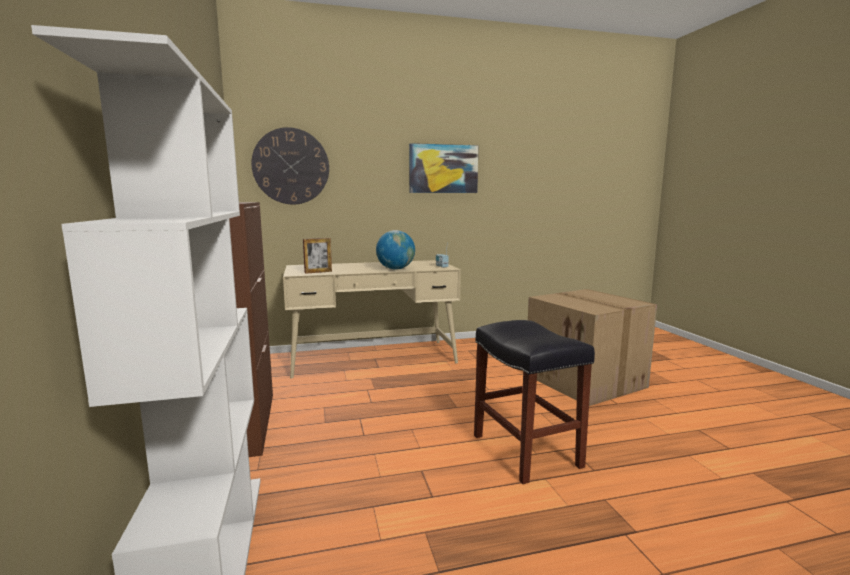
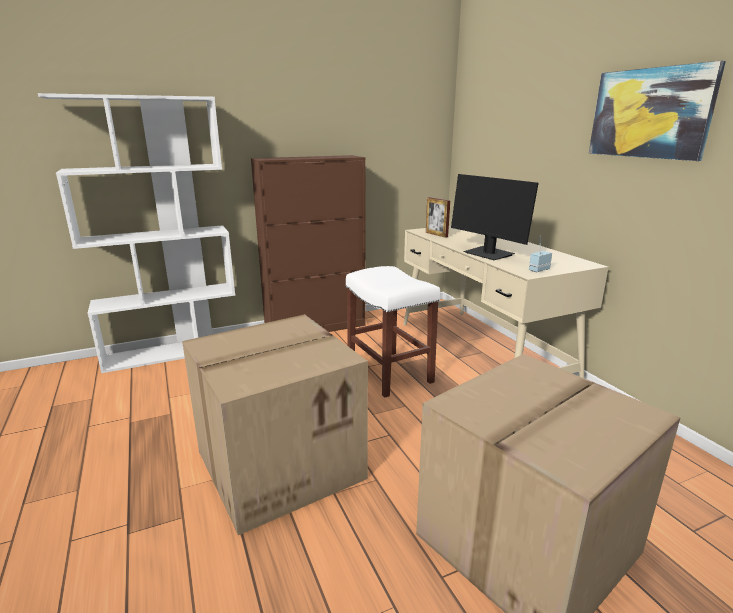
camera: 80 degrees right, 10 degrees up
(291, 166) = (488, 116): wall clock -> none
(389, 395) = (388, 372): none -> white stool
(395, 269) = (488, 254): globe -> monitor
(524, 450) = (281, 463): black stool -> cardboard box

